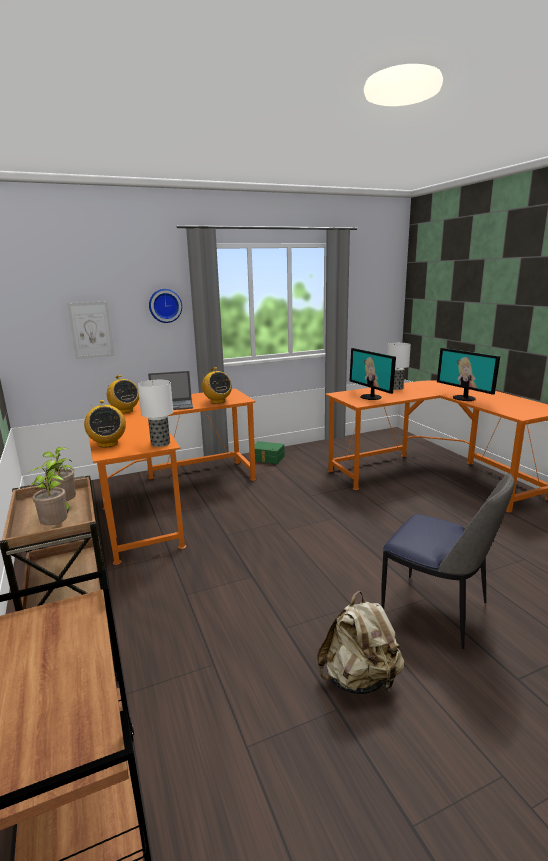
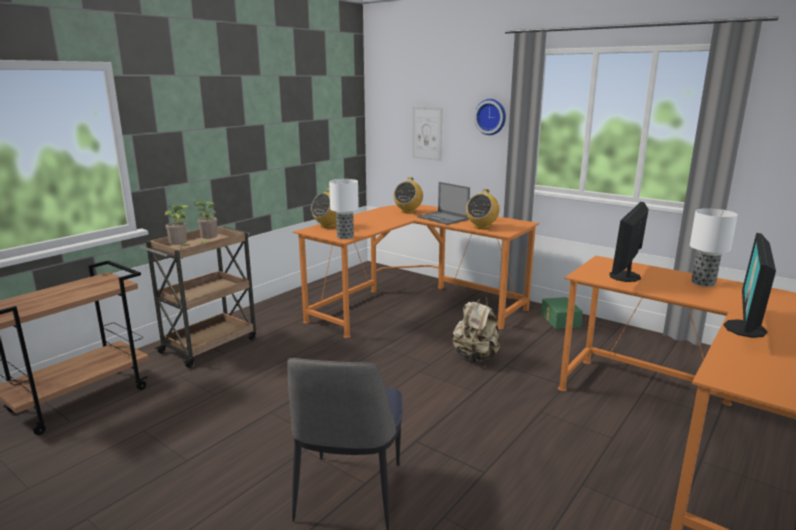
camera: 60 degrees right, 0 degrees up
(359, 679) = (224, 464): beige backpack -> beige backpack (476, 357)

